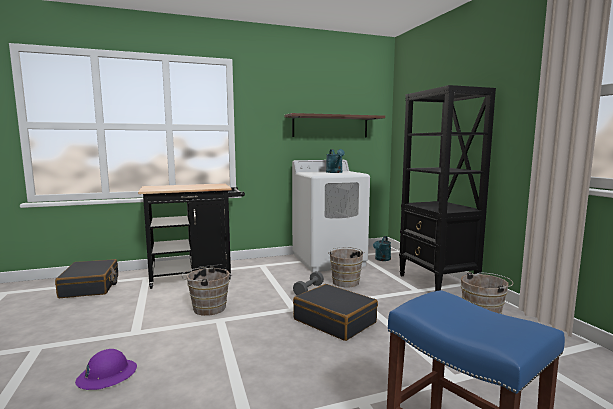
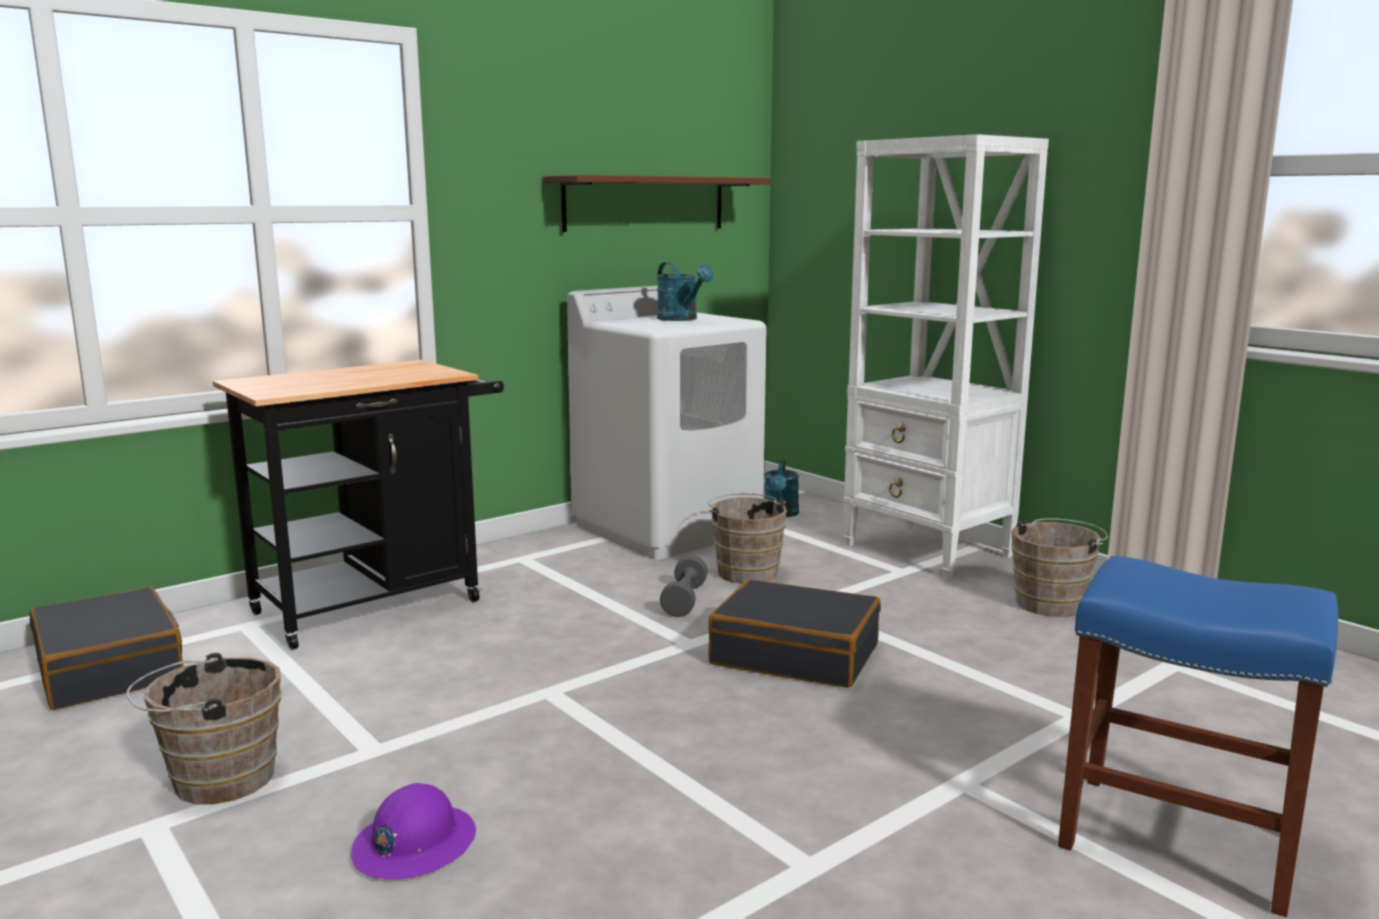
camera: 20 degrees left, 5 degrees up
(206, 308) = (491, 672): brown bucket -> brown bucket (216, 780)
(437, 283) = (928, 551): black bookcase -> white bookcase

